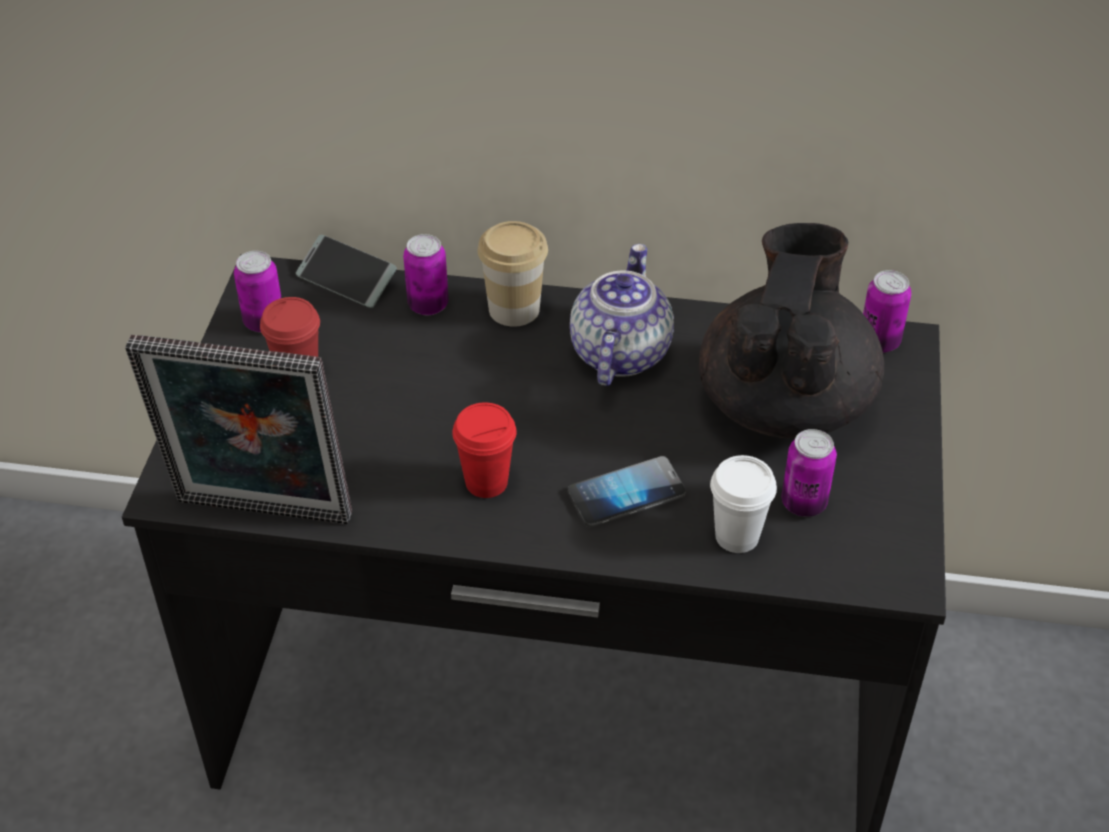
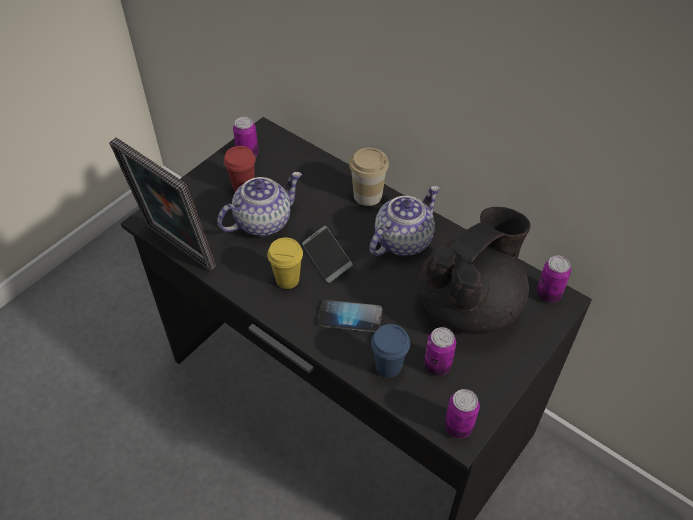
camera: 30 degrees right, 5 degrees up
(346, 279) = (300, 148): phone -> phone (327, 258)
(375, 413) = (263, 221): none -> teapot
(428, 305) = (328, 176): can -> can (458, 427)
(486, 482) = (287, 279): red cup -> yellow cup
(737, 536) = (388, 367): white cup -> blue cup

